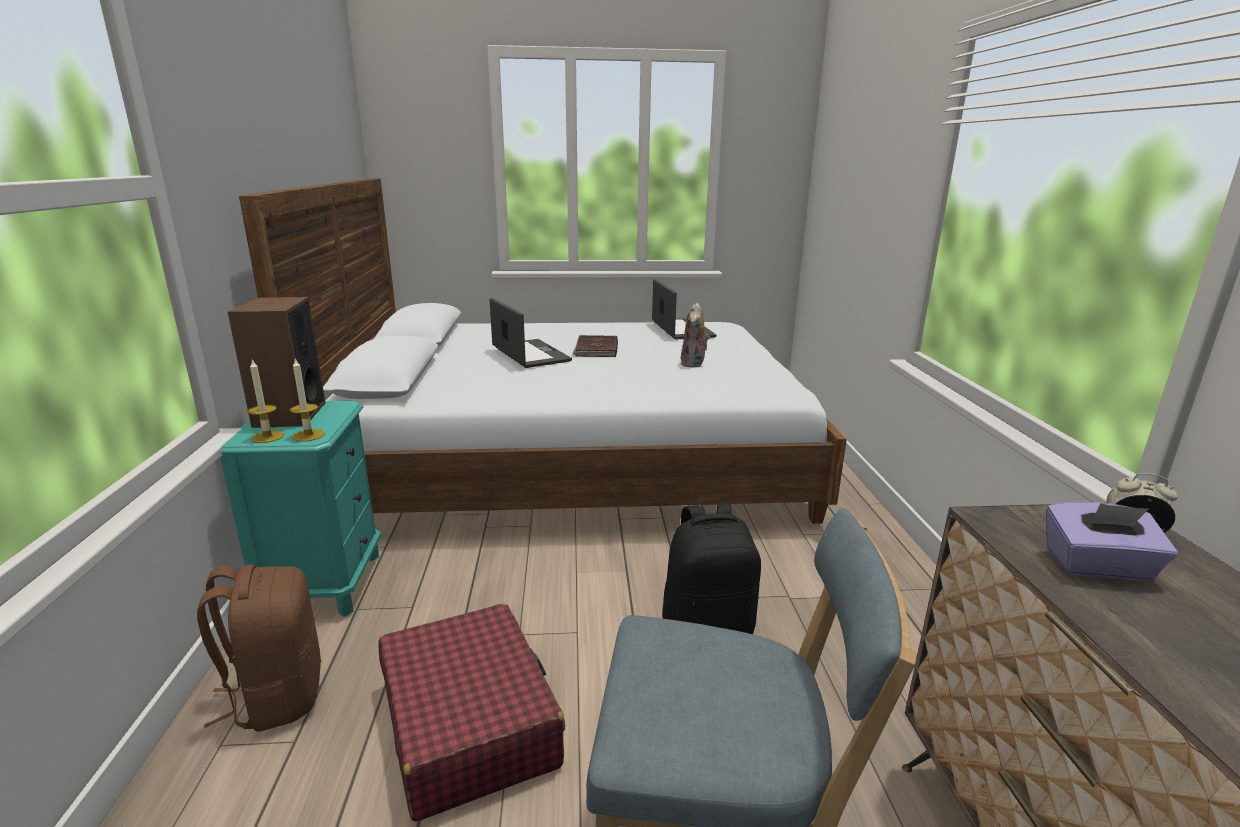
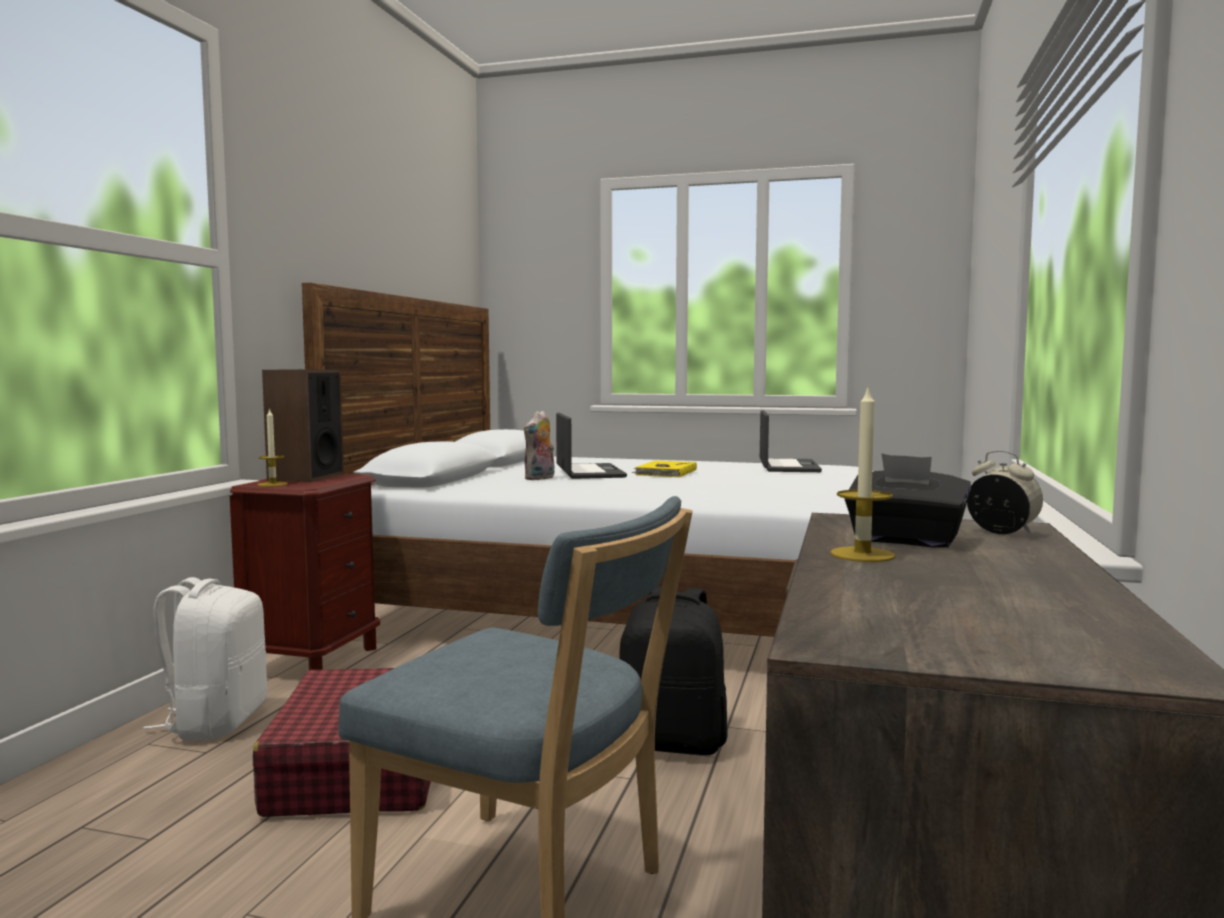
camera: 20 degrees right, 15 degrees down
(277, 695) = (215, 722): brown backpack -> white backpack
(308, 435) = (305, 485): candle -> candle (862, 555)
(325, 584) = (314, 660): turquoise nightstand -> brown nightstand
(595, 349) = (665, 472): brown book -> yellow book
(694, 364) = (761, 484): plush toy -> plush toy (540, 478)
(1098, 566) = (905, 540): purple tissue box -> black tissue box

